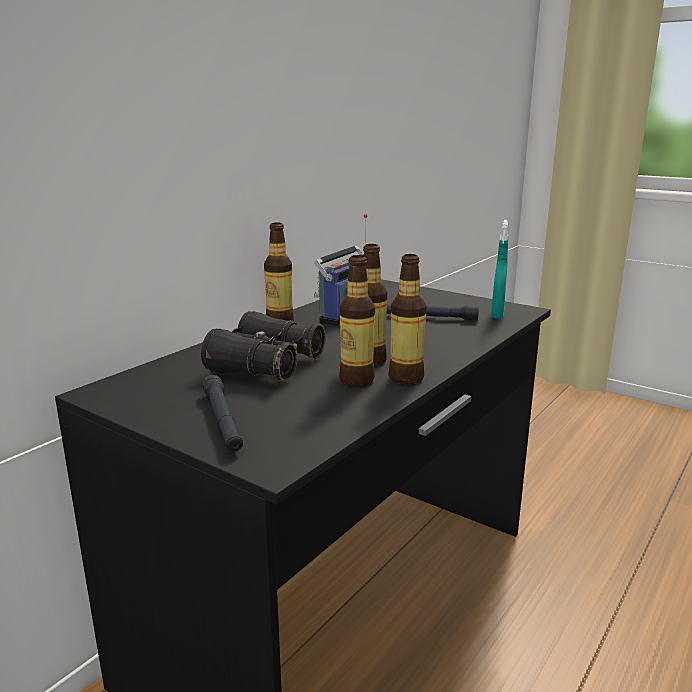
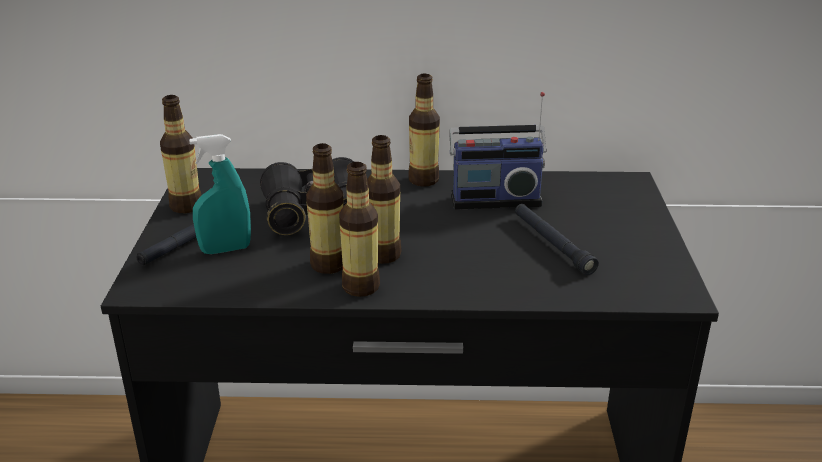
camera: 55 degrees right, 10 degrees up
(147, 409) = (186, 206): none -> bottle
(497, 315) = (629, 282): turquoise spray bottle -> turquoise spray bottle (225, 249)

